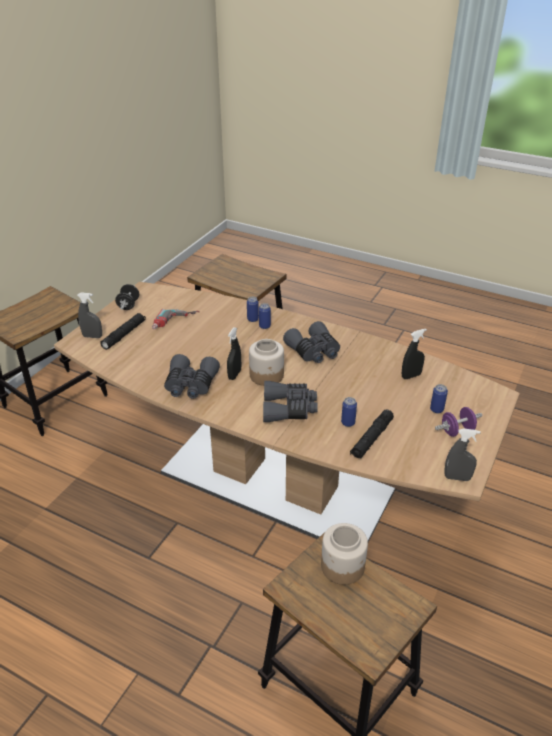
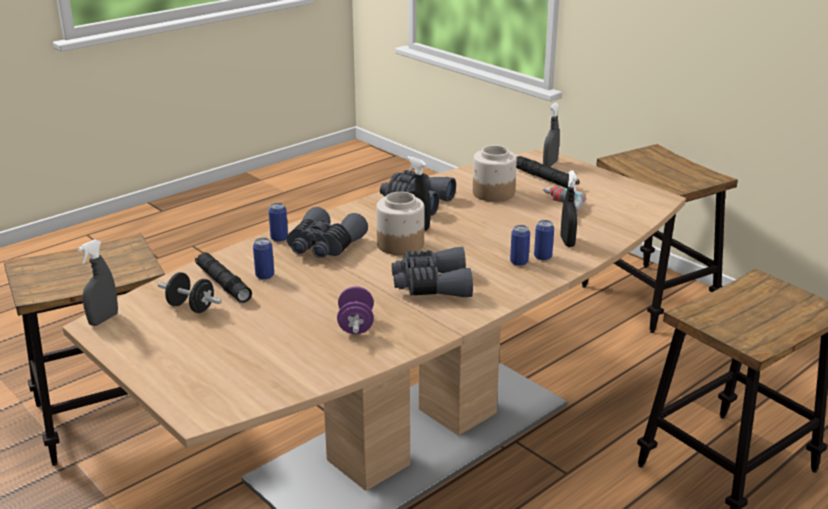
camera: 110 degrees right, 10 degrees down
(128, 305) = (617, 186): black dumbbell -> black dumbbell (191, 307)
(343, 566) = (115, 271): jar -> jar (493, 193)
(411, 376) = (314, 347): black spray bottle -> black spray bottle (567, 242)
(436, 409) = (225, 345): can -> can (279, 238)
(457, 430) = (172, 347): purple dumbbell -> purple dumbbell (356, 325)

